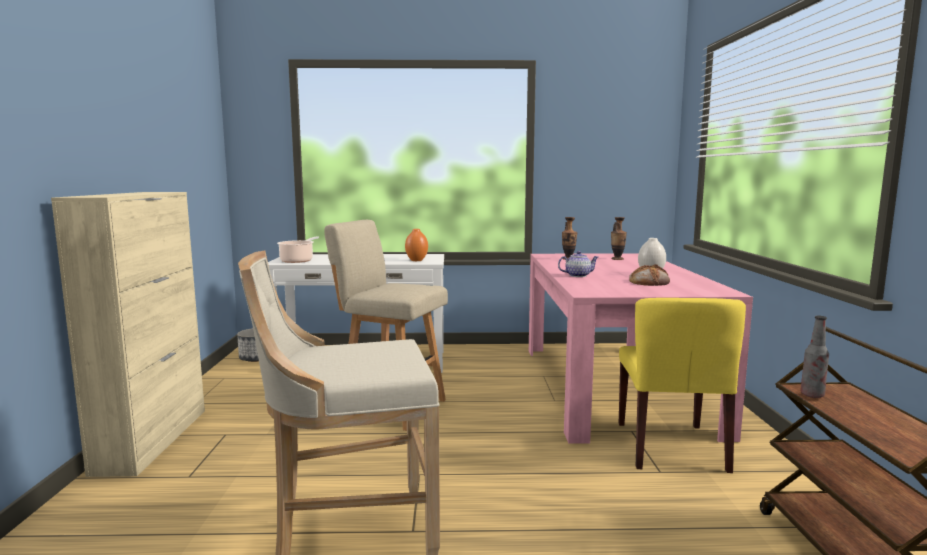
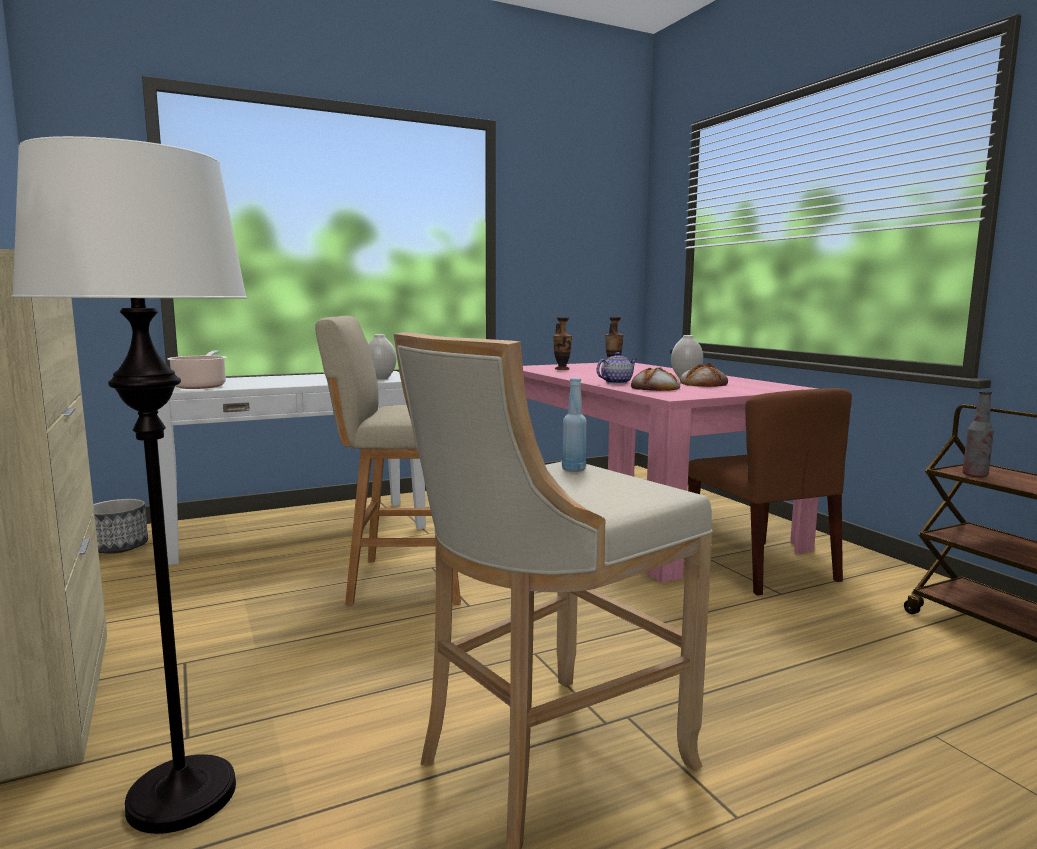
camera: 25 degrees left, 0 degrees up
(158, 506) = (181, 796): none -> white floor lamp
(393, 347) = (573, 469): none -> blue bottle
(417, 260) = (381, 378): orange vase -> white vase
(594, 284) = (655, 388): none -> bread
(671, 446) = (761, 567): yellow chair -> brown chair

